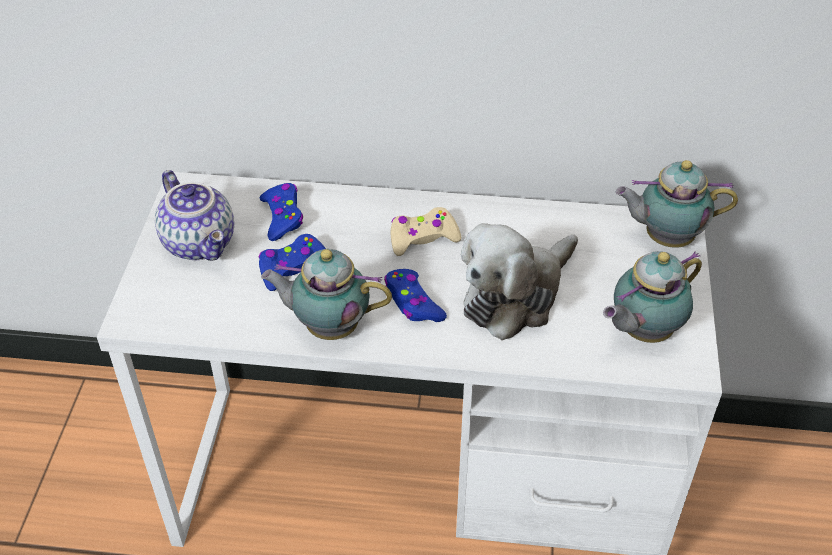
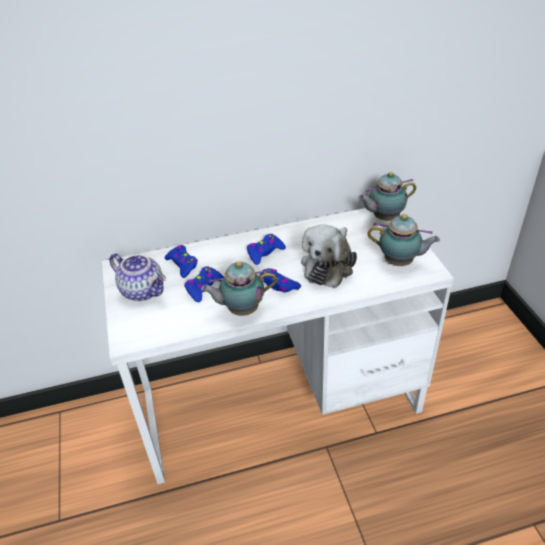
camera: 20 degrees left, 5 degrees down
(422, 238) = (264, 252): beige game controller -> blue game controller
(642, 332) = (400, 262): teapot -> teapot turned 105 degrees counterclockwise

